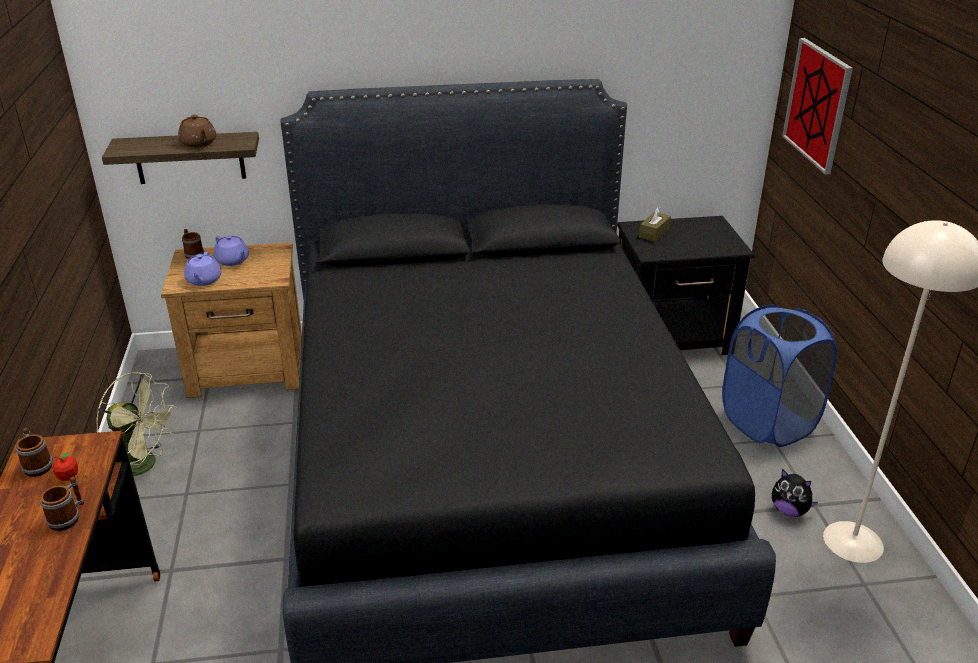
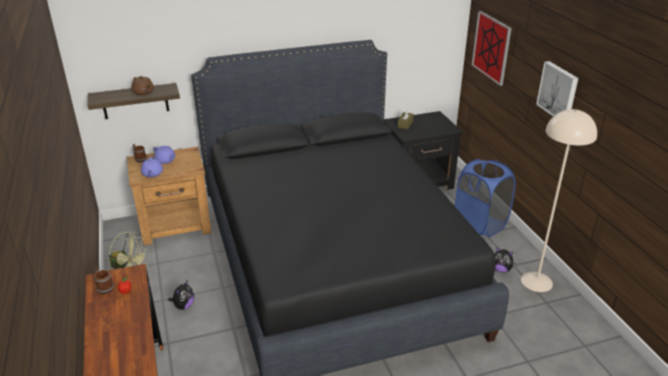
camera: 10 degrees left, 0 degrees up
(68, 517) = (135, 313): mug -> none
(217, 508) = (184, 306): none -> plush toy
(925, 188) = (558, 91): none -> picture

